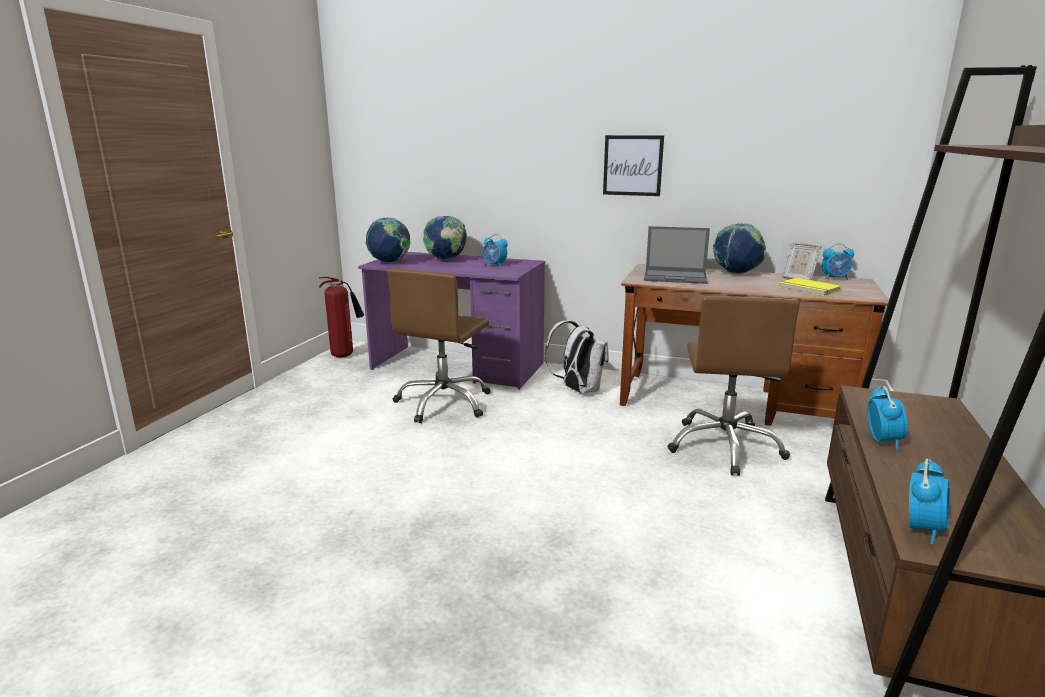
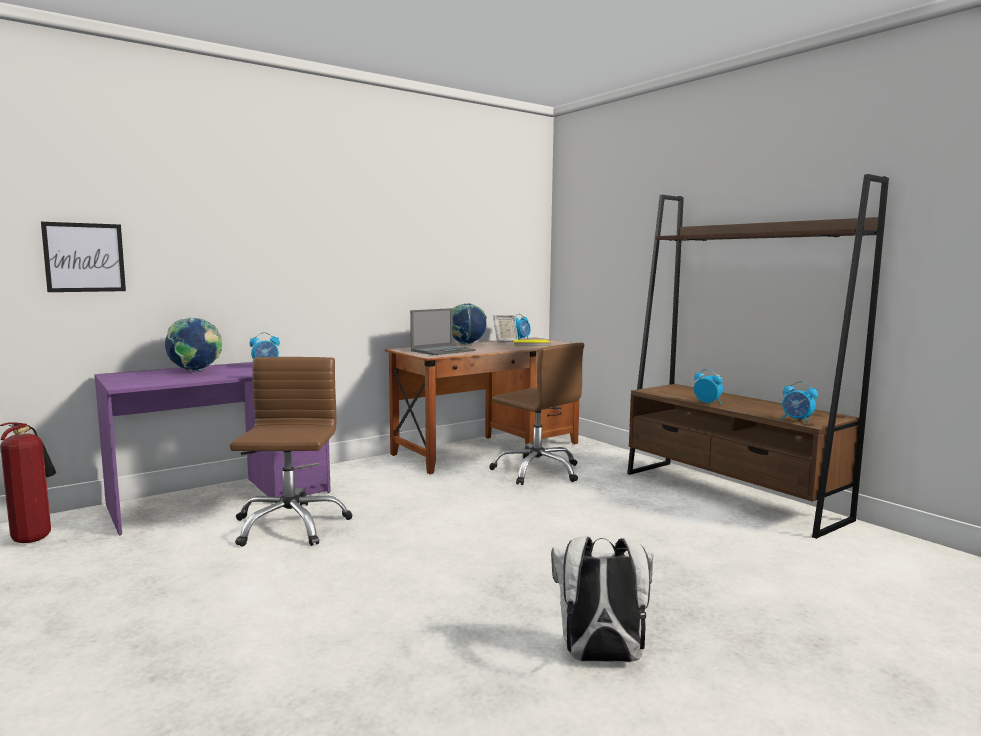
camera: 55 degrees left, 10 degrees down
(390, 263) = (139, 382): globe -> none
(444, 403) = (290, 525): brown office chair -> brown office chair turned 150 degrees counterclockwise
(578, 390) = (376, 476): white backpack -> white backpack (600, 658)
(632, 165) = (370, 259): picture -> picture (84, 257)
(922, 529) = (797, 420): alarm clock -> alarm clock turned 150 degrees clockwise

